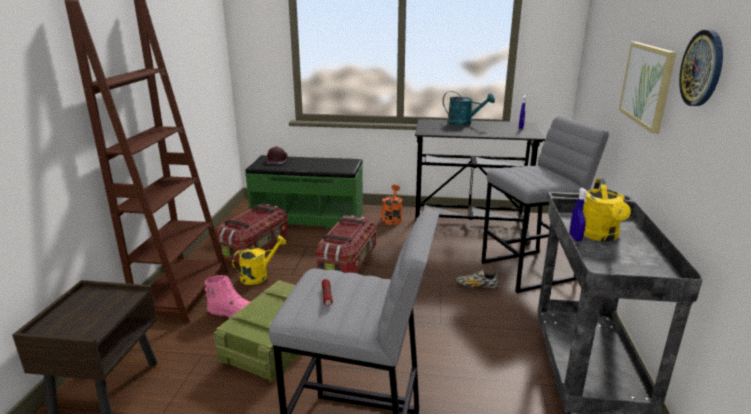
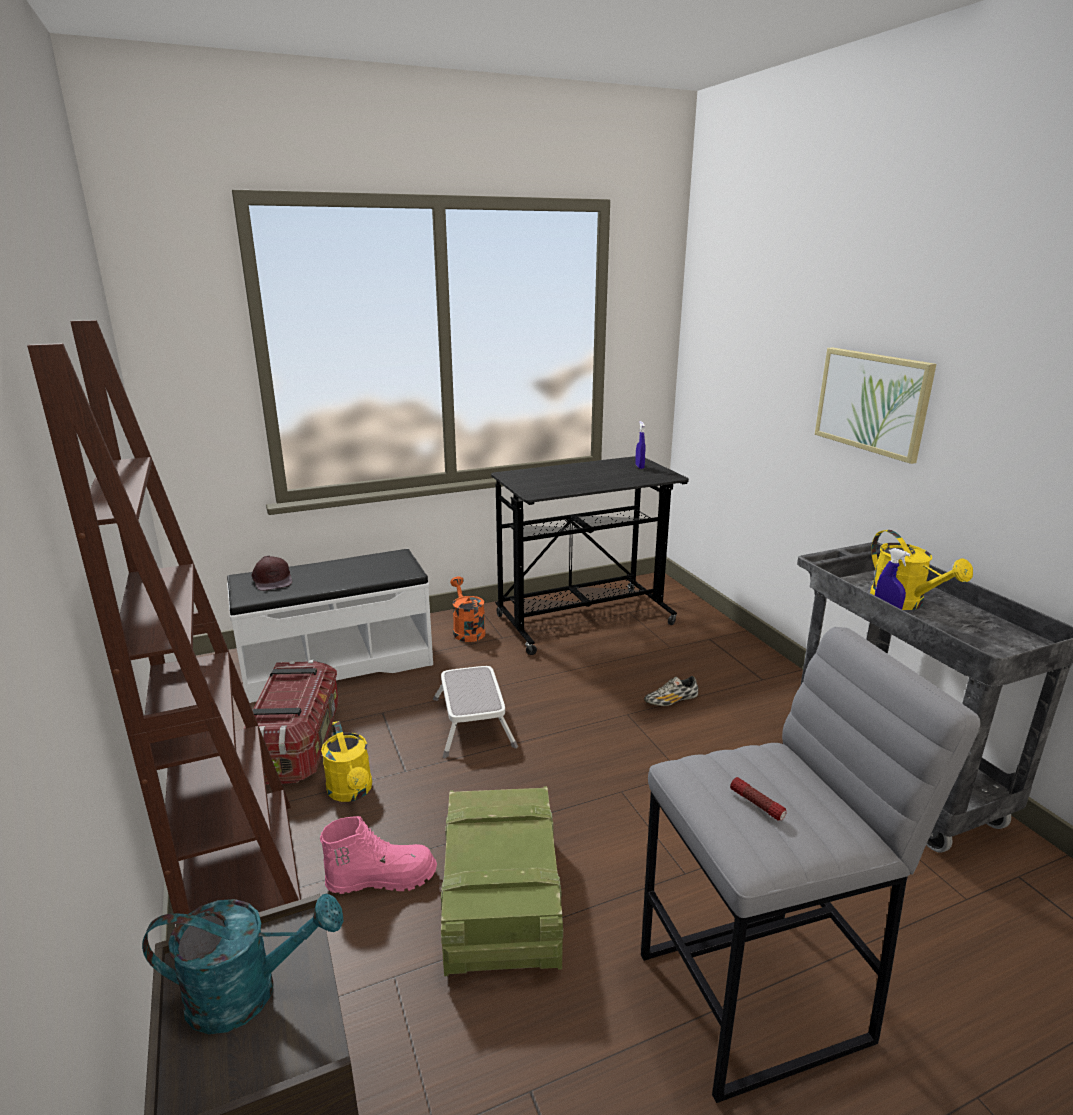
camera: 30 degrees left, 0 degrees up
(258, 276) = (352, 792): yellow watering can -> yellow watering can turned 135 degrees clockwise
(308, 218) = (337, 663): green bench -> white bench
(348, 263) = (473, 722): storage box -> grey step ladder
(464, 123) = (561, 470): turquoise watering can -> turquoise watering can (248, 992)
(530, 270) = (707, 658): grey stool -> none
(702, 68) = (1003, 385): wall clock -> none

